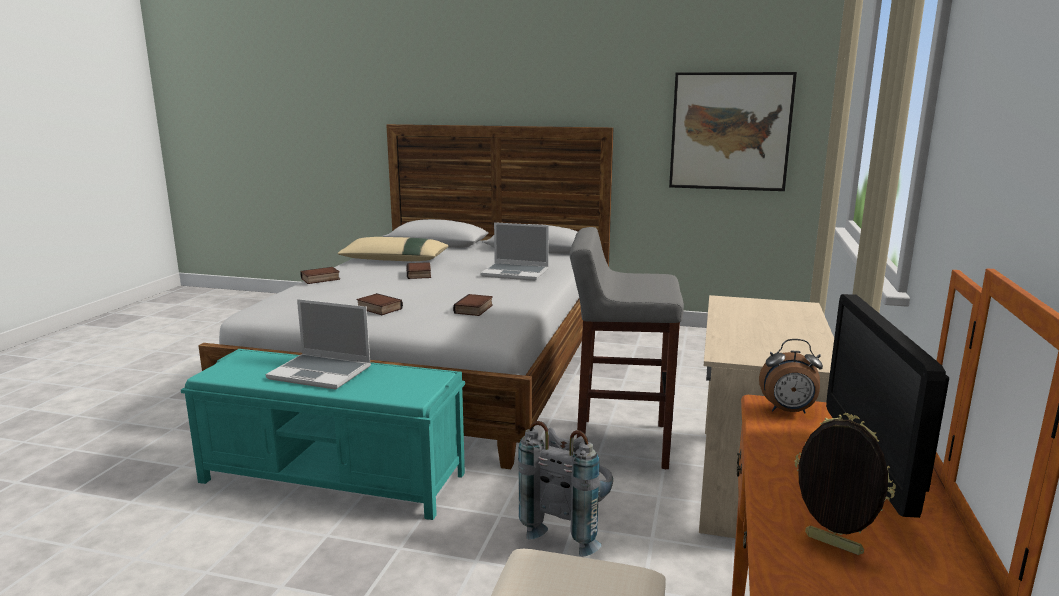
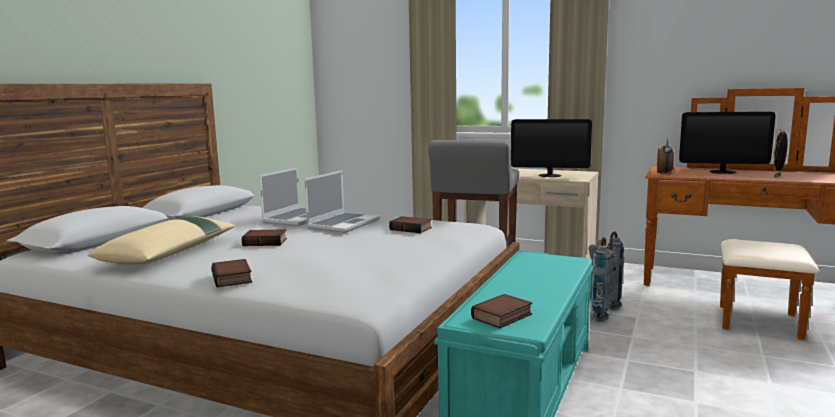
camera: 80 degrees left, 5 degrees down
(322, 373) = (524, 286): laptop -> laptop (343, 224)
(378, 308) = (393, 252): book -> book (502, 317)
(730, 131) = (273, 85): picture -> none
(752, 338) = (549, 175): none -> monitor

